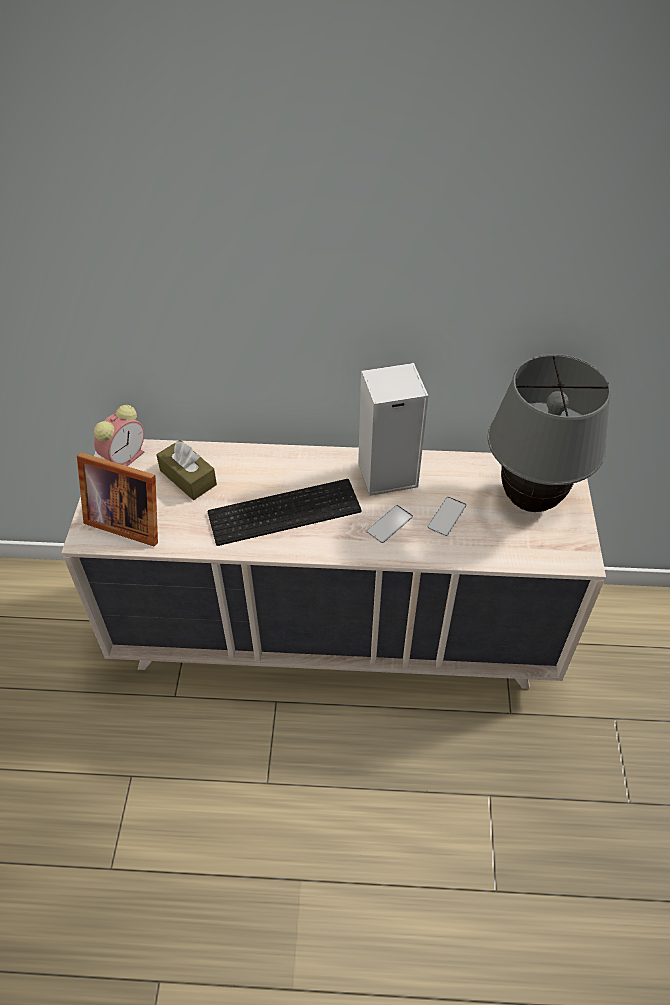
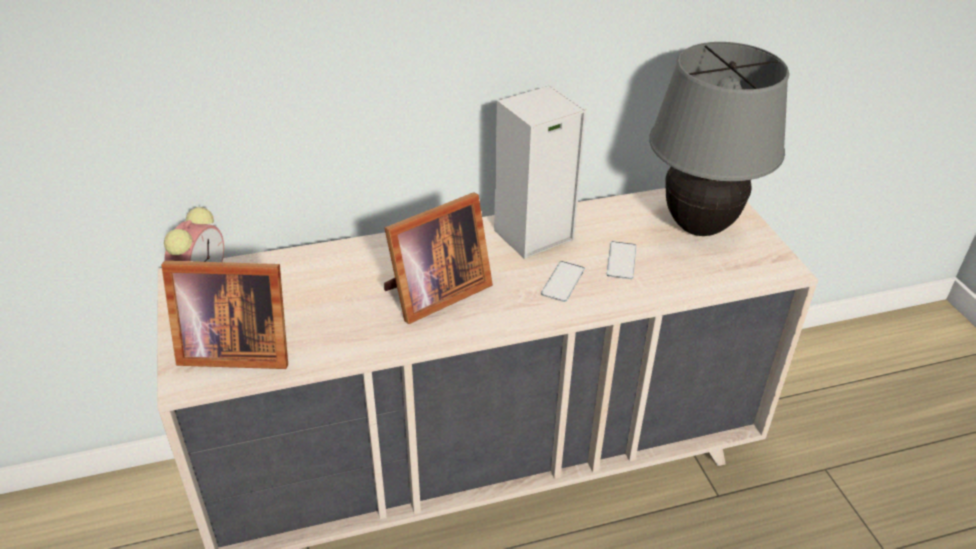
camera: 20 degrees left, 10 degrees down
(188, 478) = (295, 286): brown tissue box -> none
(285, 509) = (433, 294): keyboard -> picture frame

